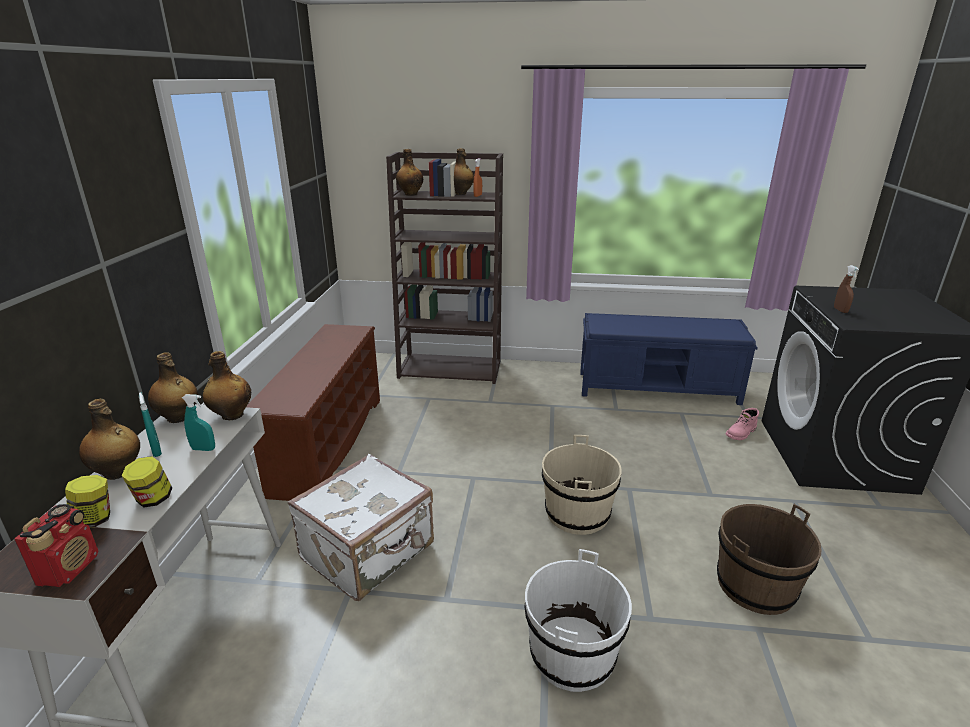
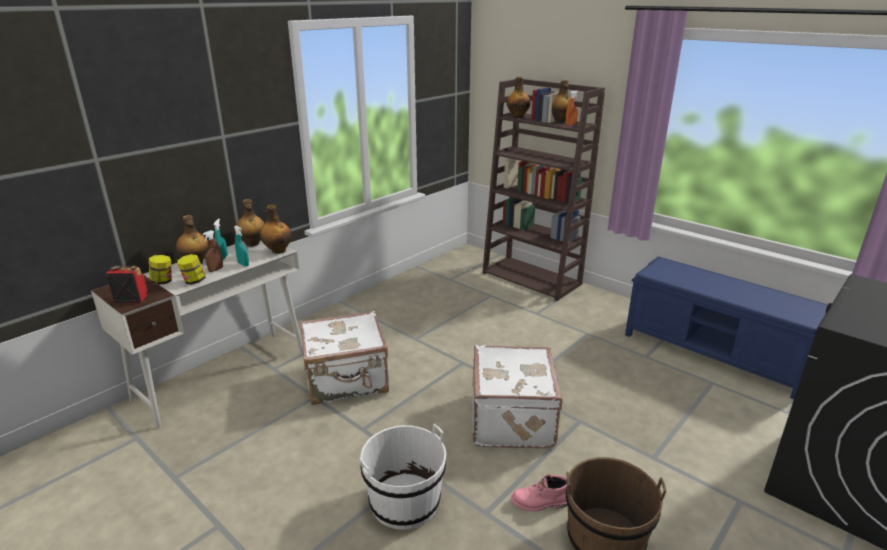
camera: 35 degrees right, 0 degrees up
(69, 568) = (131, 299): radio -> radio turned 135 degrees counterclockwise
(327, 443) = (389, 303): brown shoe rack -> none
(577, 513) = (513, 419): beige bucket -> white suitcase
(741, 433) = (759, 423): pink boot -> pink boot (540, 503)
(840, 310) = (856, 309): brown spray bottle -> brown spray bottle (216, 270)

